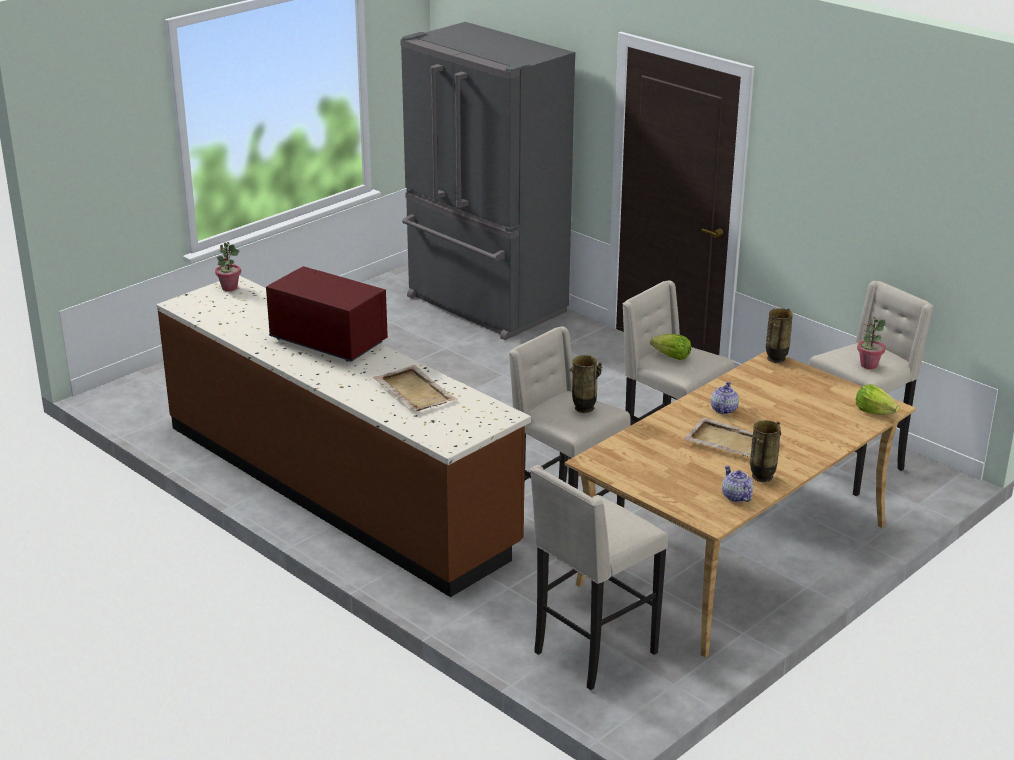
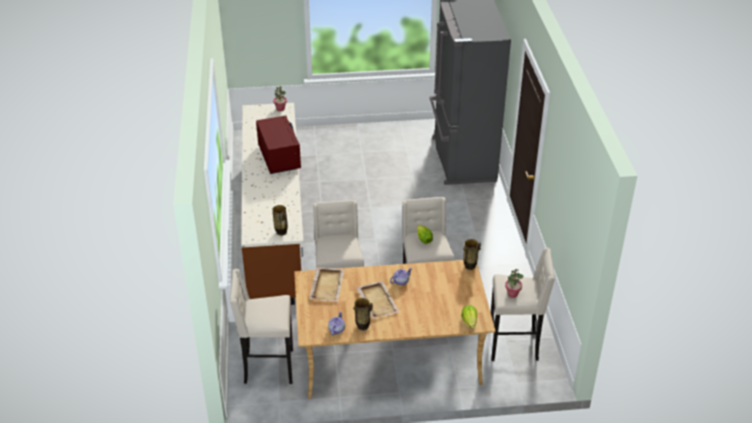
camera: 40 degrees right, 10 degrees up
(414, 391) = (276, 202): beige tray -> beige tray (327, 285)
(584, 409) = (343, 247): vase -> vase (281, 232)

